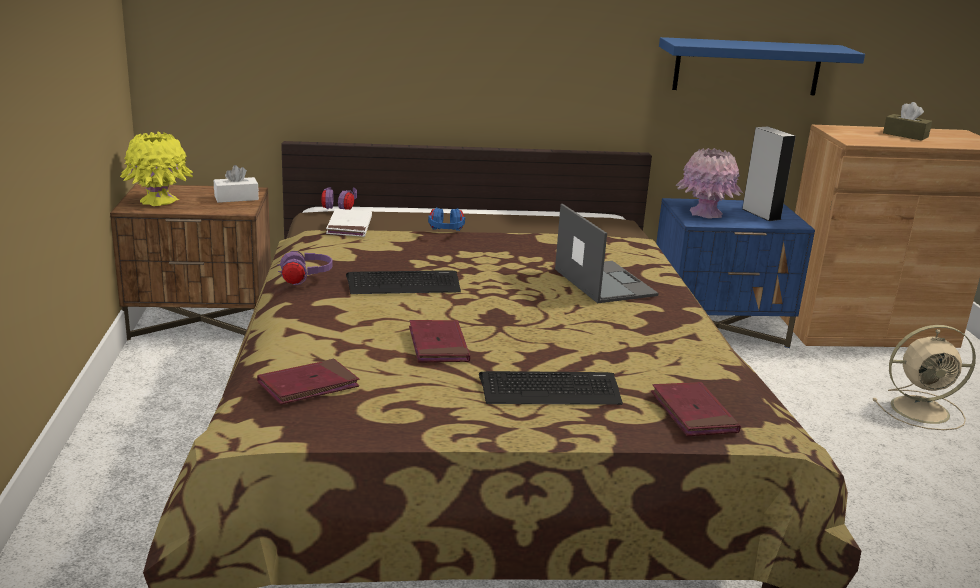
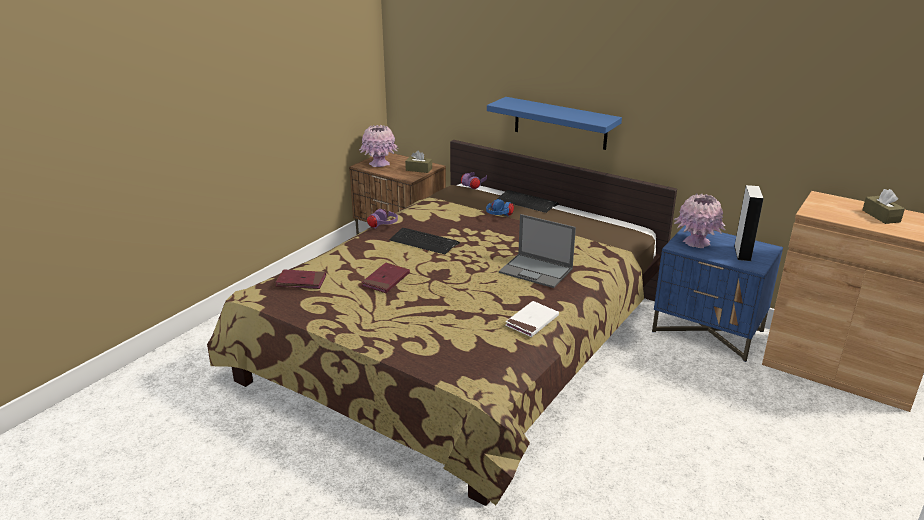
camera: 40 degrees right, 5 degrees up
(159, 201) = (379, 164): yellow vase -> pink vase
(236, 198) = (419, 169): white tissue box -> brown tissue box
(349, 226) = (453, 199): white book -> white book (532, 321)
(550, 390) = (399, 320): keyboard -> keyboard (527, 202)
(603, 282) = (536, 271): laptop -> laptop turned 105 degrees clockwise
(693, 413) = (449, 358): red book -> none
(747, 67) = (759, 136): blue shelf -> blue shelf (560, 123)
(922, 410) = (784, 439): beige fan -> none

